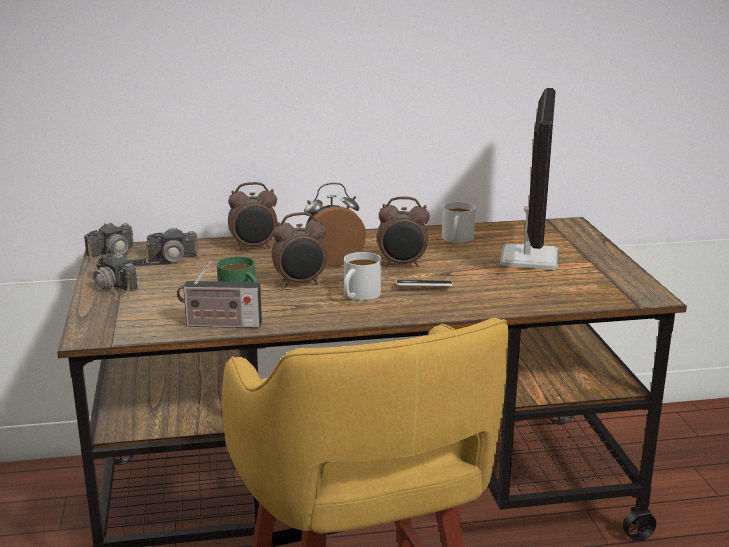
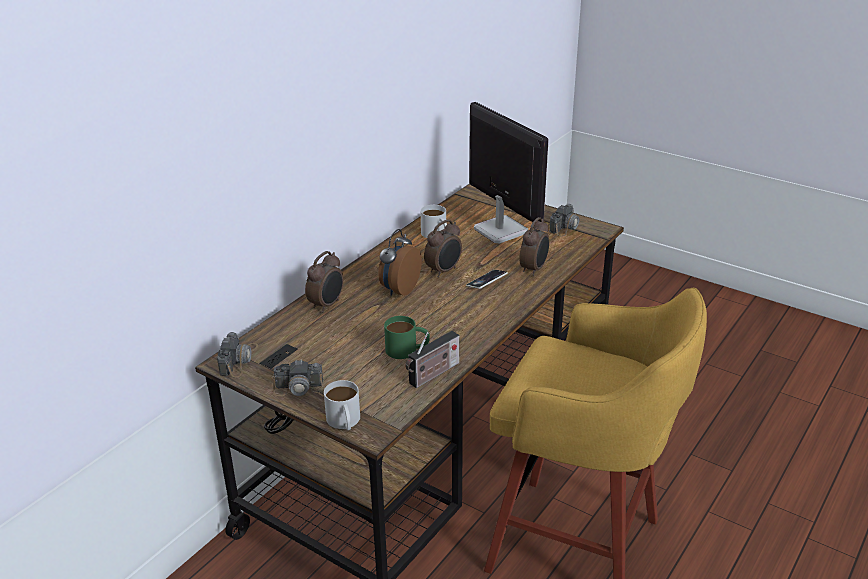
camera: 45 degrees left, 10 degrees up
(178, 258) = (295, 341): camera -> camera (568, 226)
(300, 283) = (415, 317): alarm clock -> alarm clock (534, 269)
(358, 295) = (465, 308): white mug -> white mug (344, 422)

